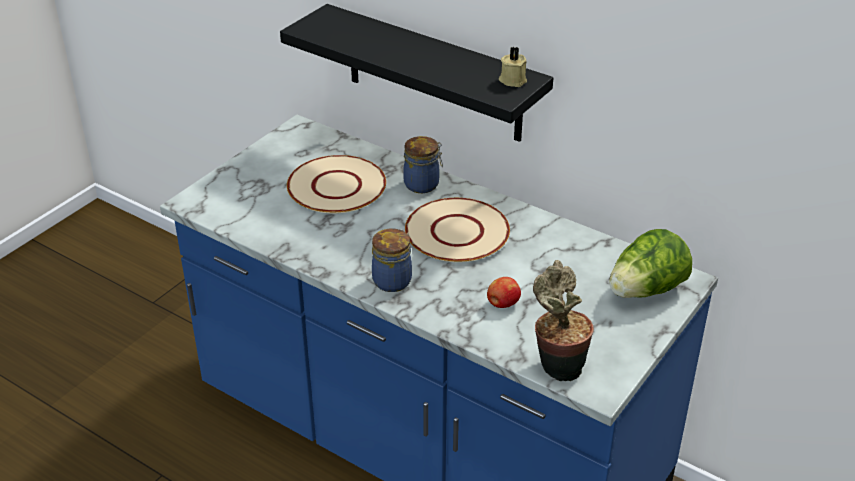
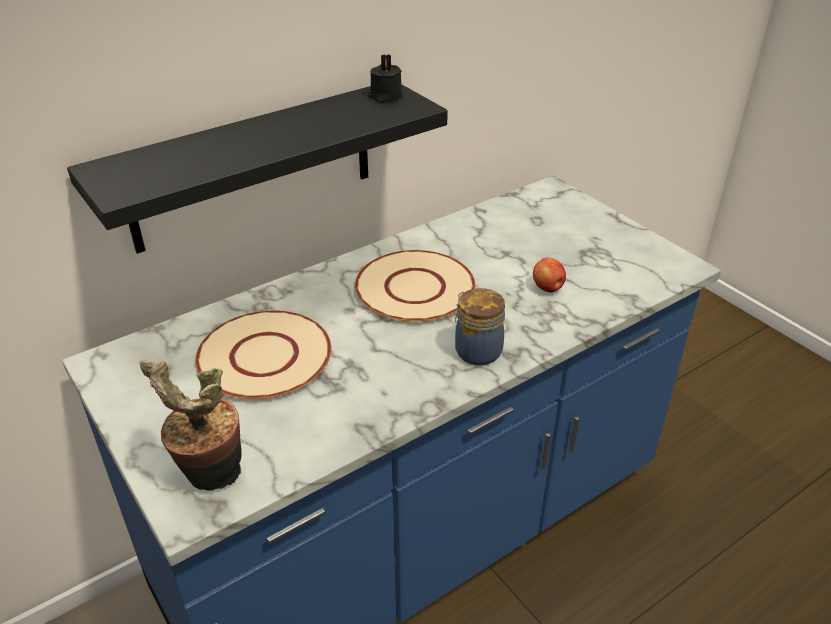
camera: 70 degrees left, 0 degrees up
(423, 184) = (311, 290): jar -> none
(513, 80) = (385, 97): beige candle -> black candle
(557, 366) = (650, 280): potted plant -> potted plant (208, 476)
(646, 290) = (558, 209): lettuce -> none

